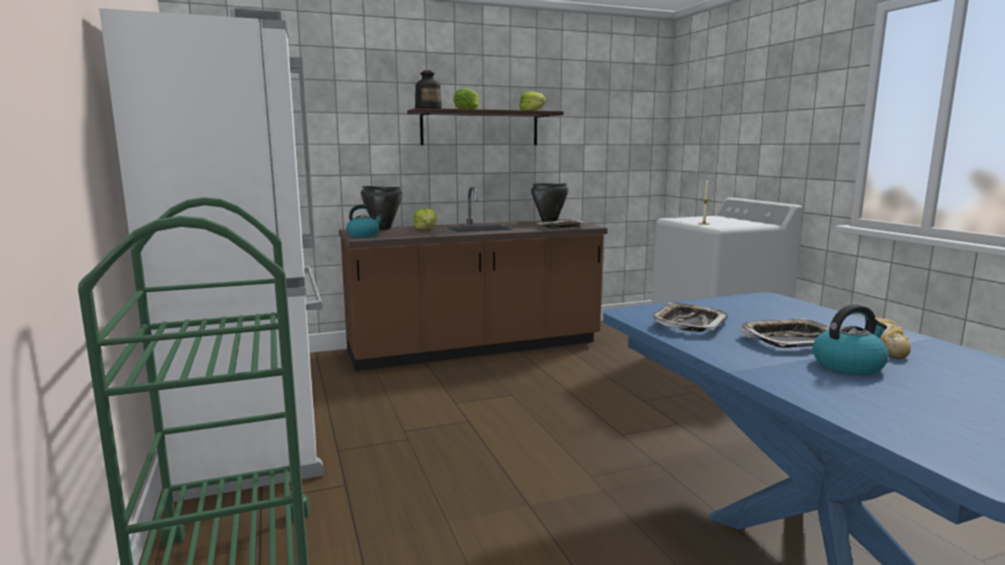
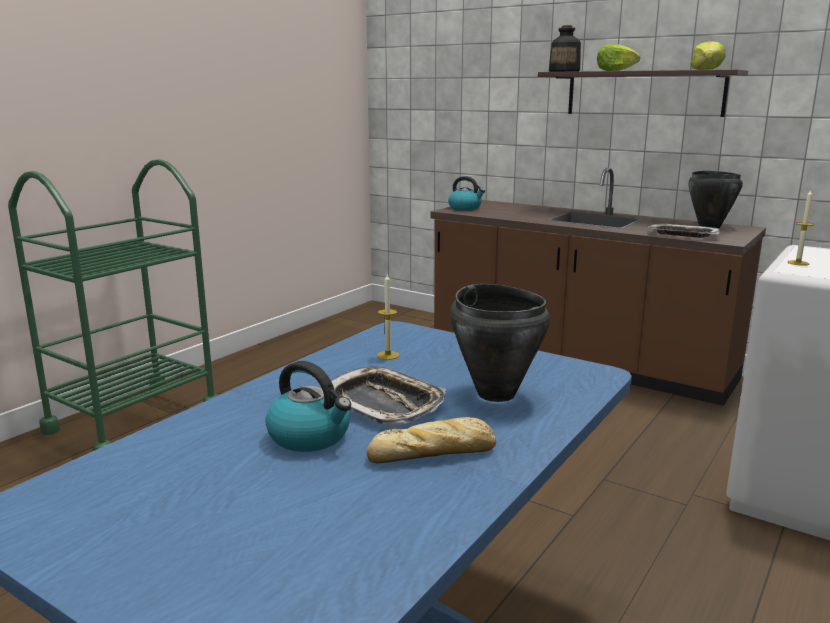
camera: 55 degrees right, 5 degrees up
(255, 439) = (290, 359): white fridge -> none
(382, 229) = (508, 205): black cooking pot -> black cooking pot (496, 393)
(426, 229) = (539, 212): lettuce -> none
(689, 323) = (388, 355): tray -> candle

